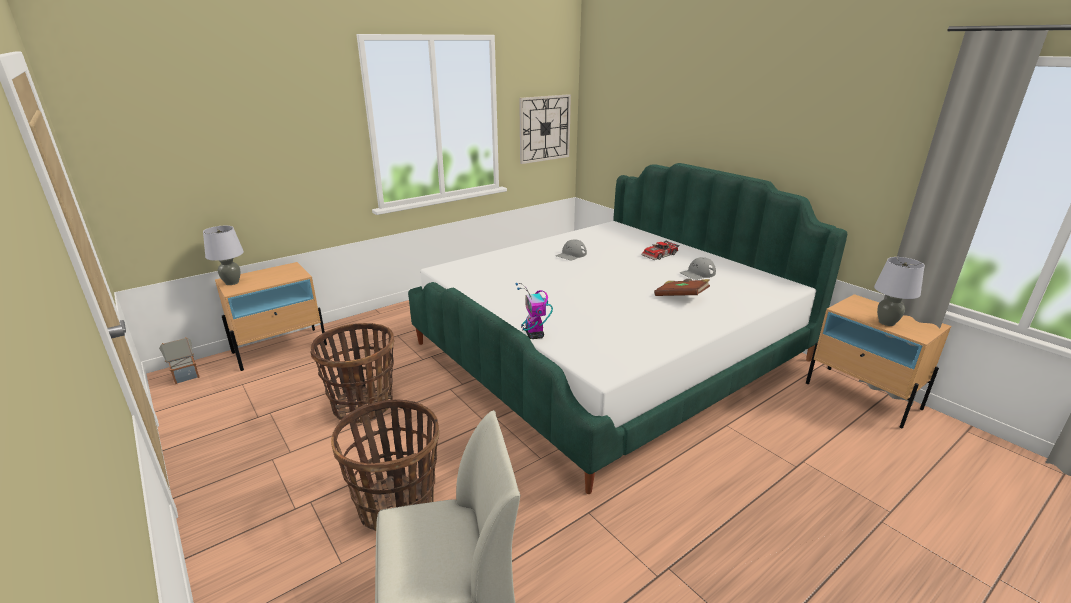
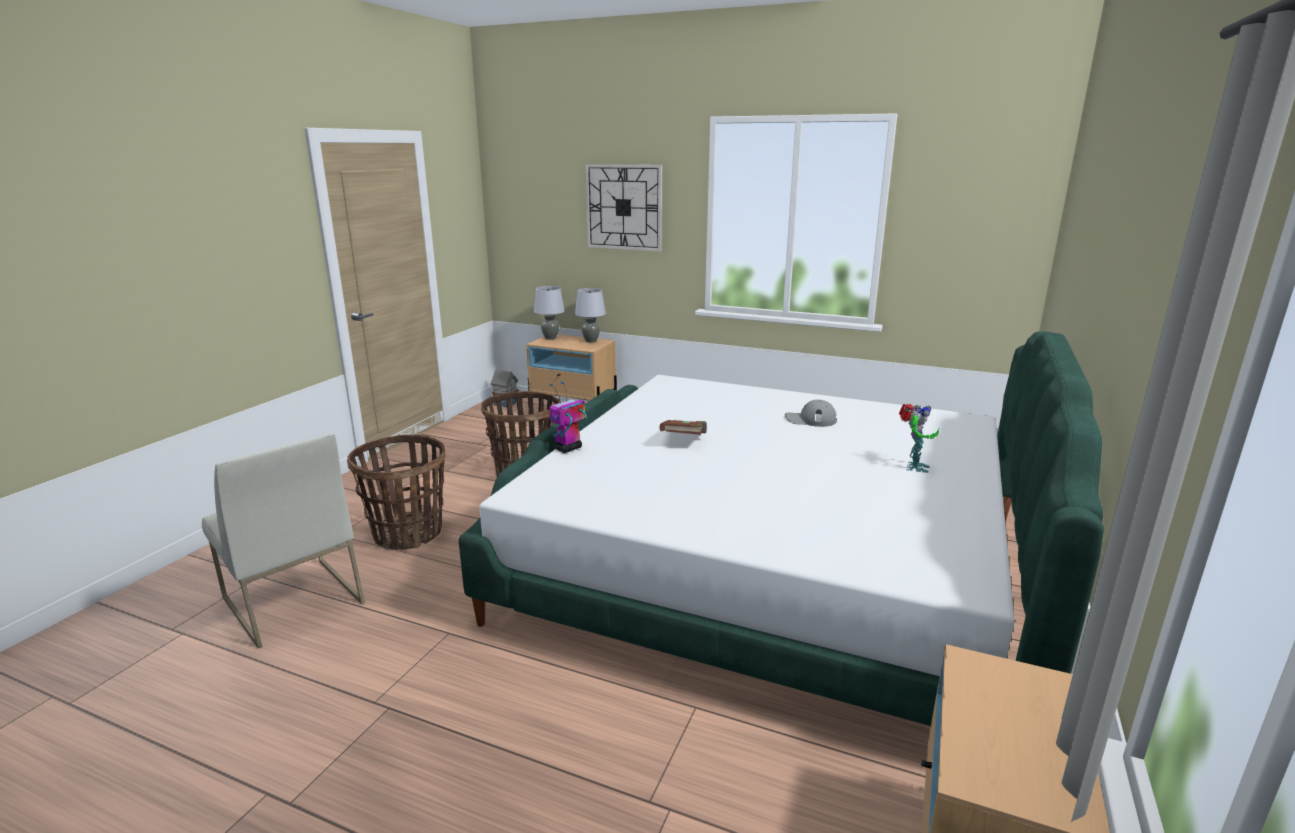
camera: 60 degrees right, 5 degrees down
(544, 128) = (974, 254): wall clock -> wall clock (624, 207)
(660, 255) = (913, 467): toy car -> toy robot
(681, 297) = (778, 504): brown book -> brown book (684, 439)
(697, 273) = (887, 503): grey cap -> none
(886, 322) = (982, 727): grey table lamp -> grey table lamp (591, 341)

